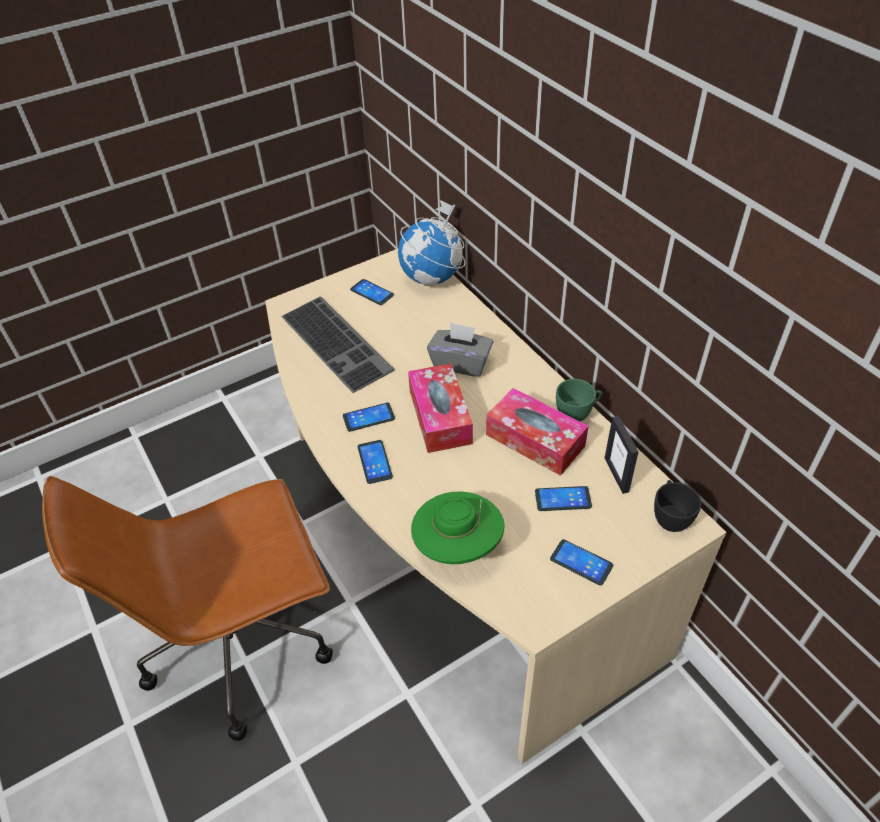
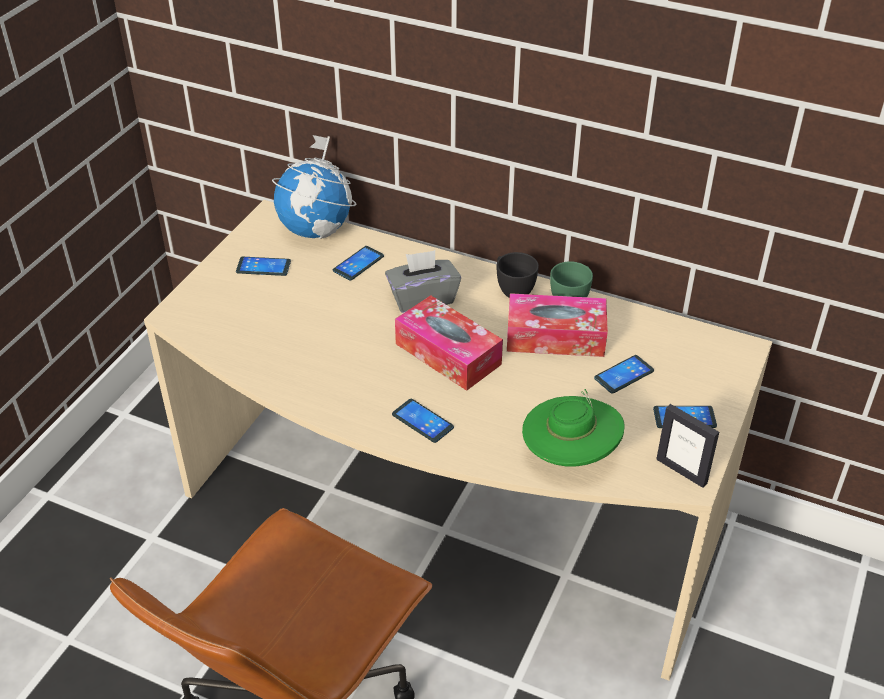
camera: 35 degrees left, 5 degrees down
(339, 342) = (274, 328): keyboard -> none
(369, 417) = (377, 384): phone -> phone (358, 264)
(617, 474) = (650, 335): picture frame -> picture frame (681, 471)
(670, 517) = (721, 349): black cup -> black cup (512, 289)

